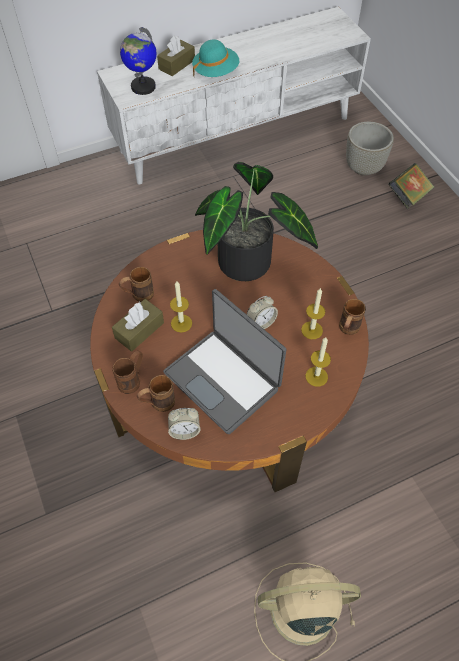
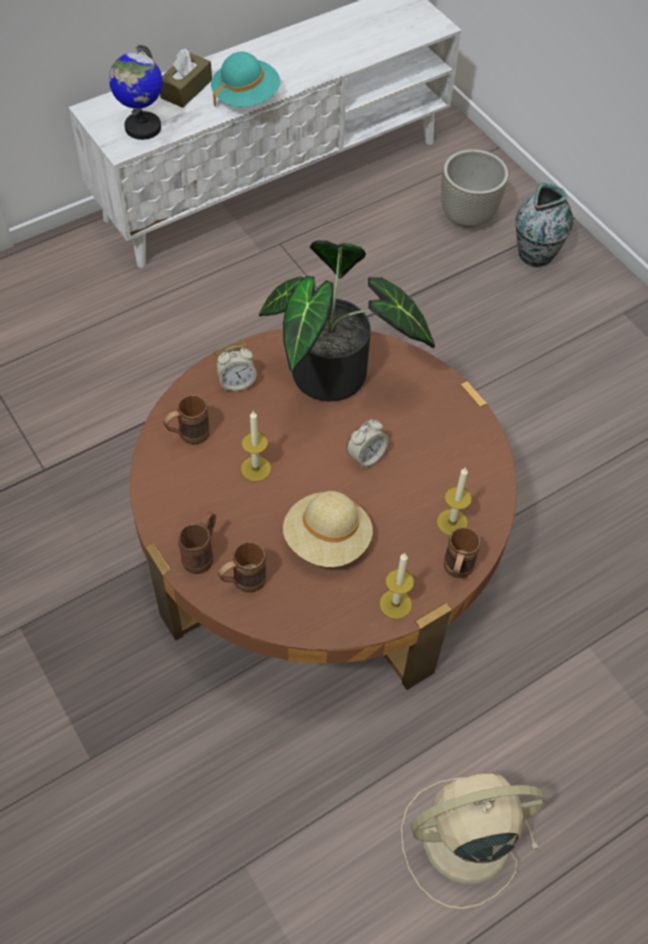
camera: 10 degrees left, 0 degrees up
(139, 330) = (198, 484): brown tissue box -> none
(184, 431) = (286, 614): alarm clock -> alarm clock (236, 382)
(223, 380) = (327, 540): laptop -> beige hat
(312, 330) = (436, 460): candle -> candle (395, 604)
(347, 330) = (484, 456): brown mug -> brown mug (456, 571)
(408, 197) = (536, 254): book -> vase

